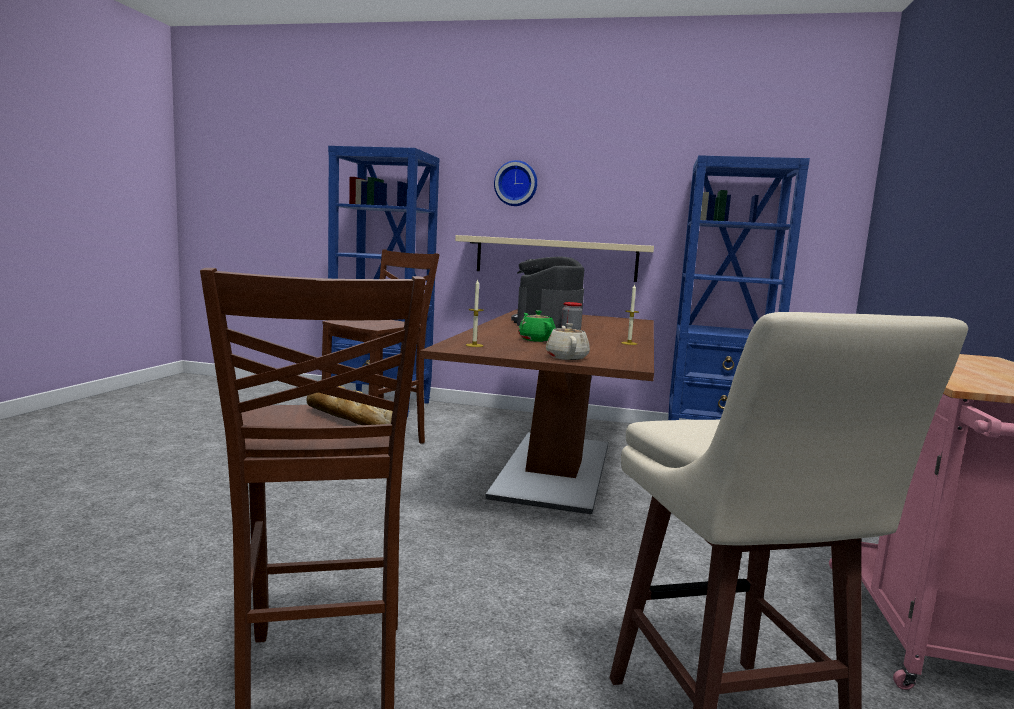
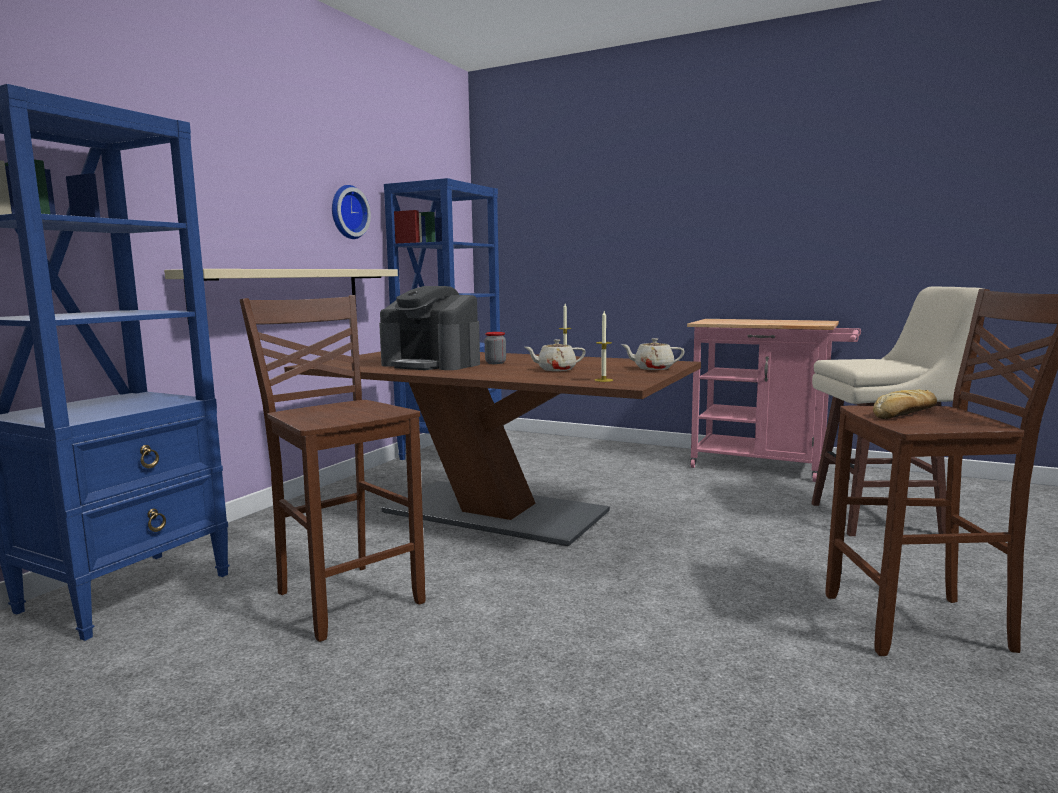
camera: 75 degrees left, 0 degrees up
(516, 183) = (222, 190): wall clock -> wall clock (347, 212)
(536, 339) = (555, 370): green teapot -> beige teapot

